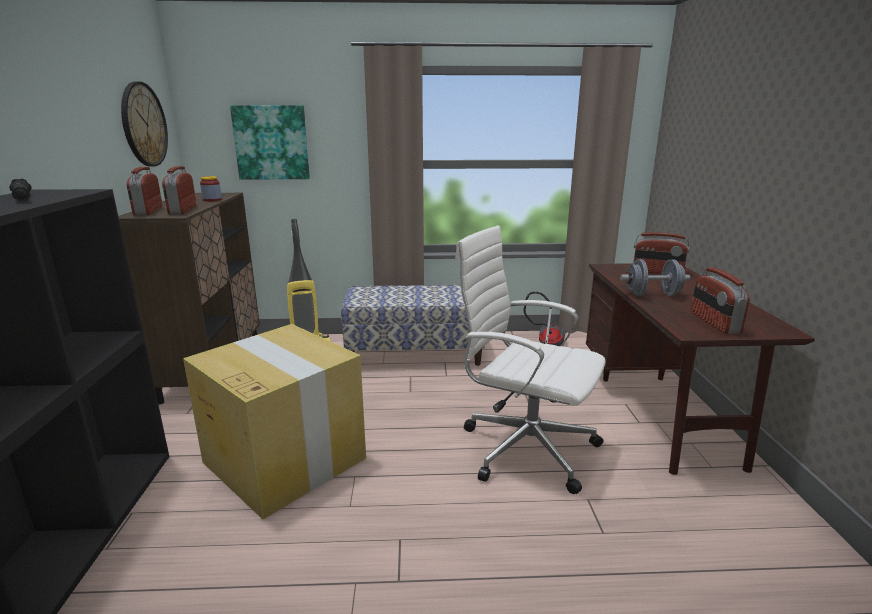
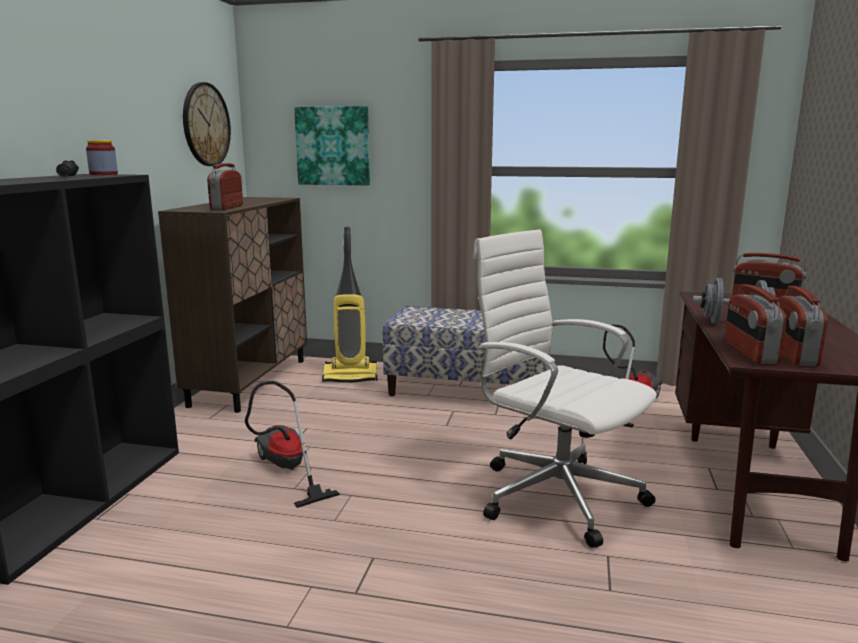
camera: 15 degrees right, 5 degrees down
(148, 211) = (195, 207): radio -> radio (749, 352)
(212, 200) = (263, 202): jar -> jar (103, 174)
(283, 459) = (285, 470): cardboard box -> vacuum cleaner

